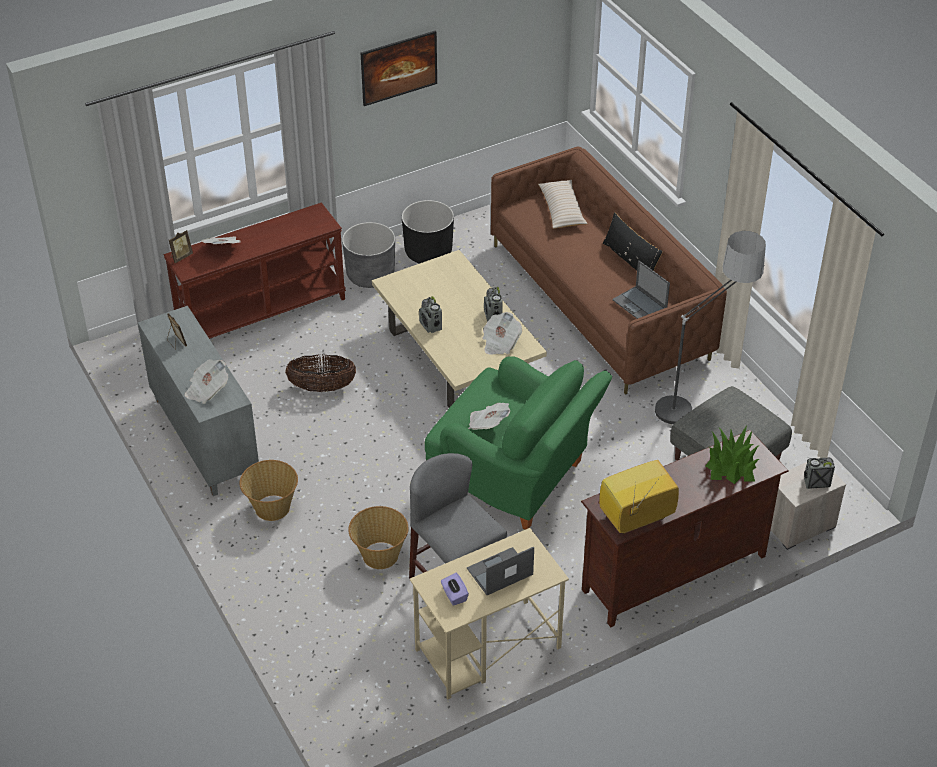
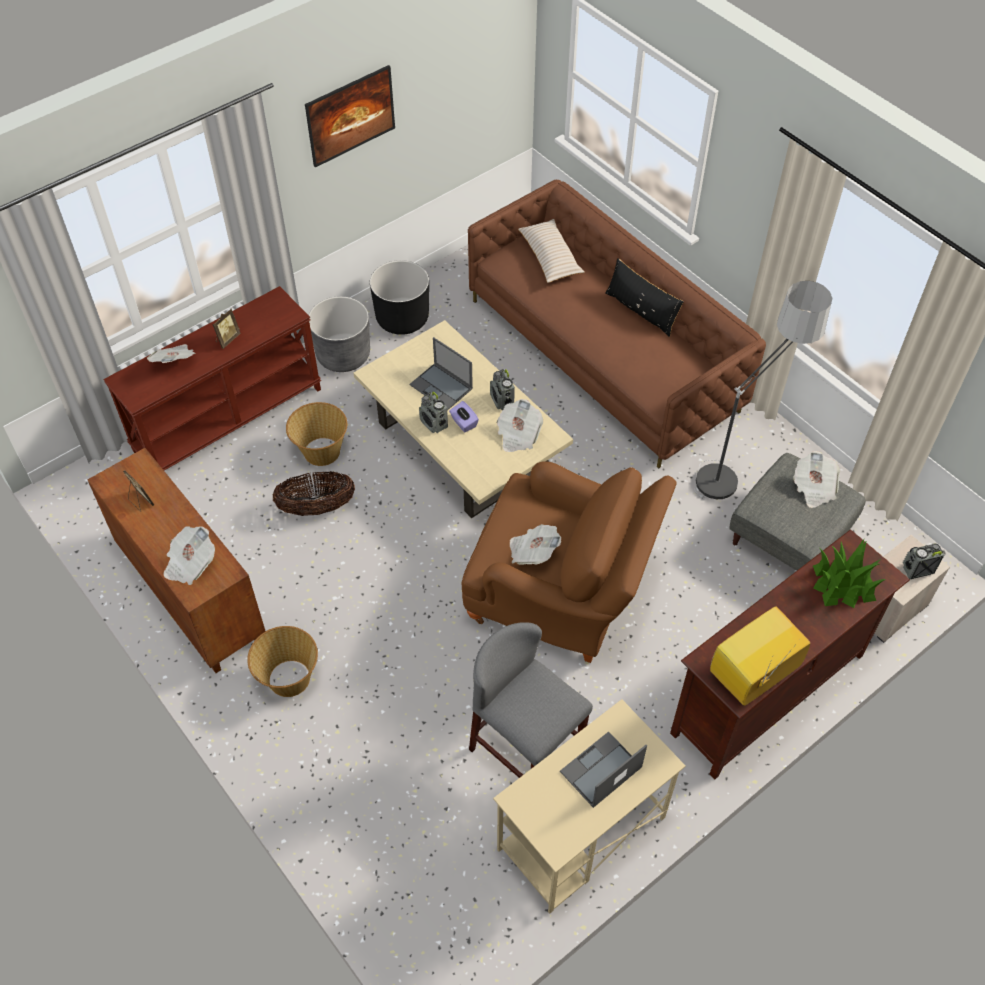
camera: 10 degrees left, 10 degrees up
(180, 257) = (125, 380): picture frame -> picture frame (227, 339)
(203, 438) = (190, 596): grey cabinet -> brown cabinet
(380, 556) = (428, 724): basket -> basket (321, 452)
(454, 595) = (553, 814): purple tissue box -> purple tissue box (463, 423)
(515, 479) = (562, 596): green armchair -> brown armchair
(640, 305) = (666, 366): laptop -> laptop (442, 387)
(746, 414) = (814, 488): none -> newspaper

